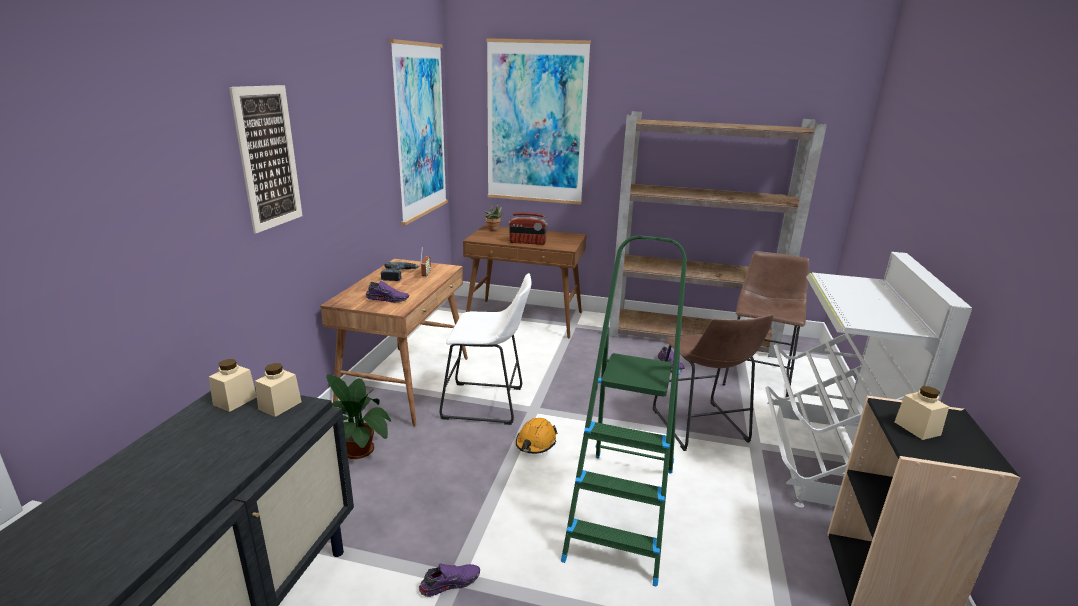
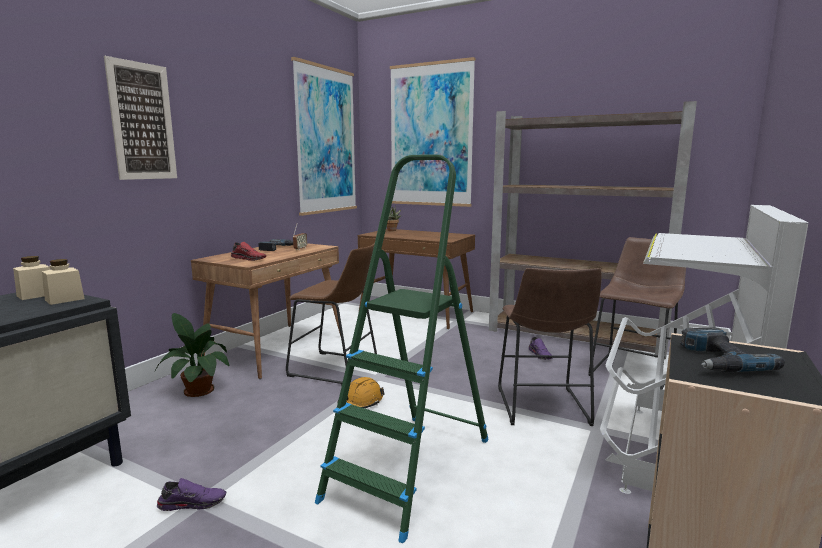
camera: 15 degrees right, 10 degrees down
(388, 299) = (249, 259): purple shoe -> red shoe
(488, 404) = (337, 369): white stool -> brown stool
(527, 242) = (413, 237): radio -> none
(917, 428) = (716, 360): beige jar -> power drill

